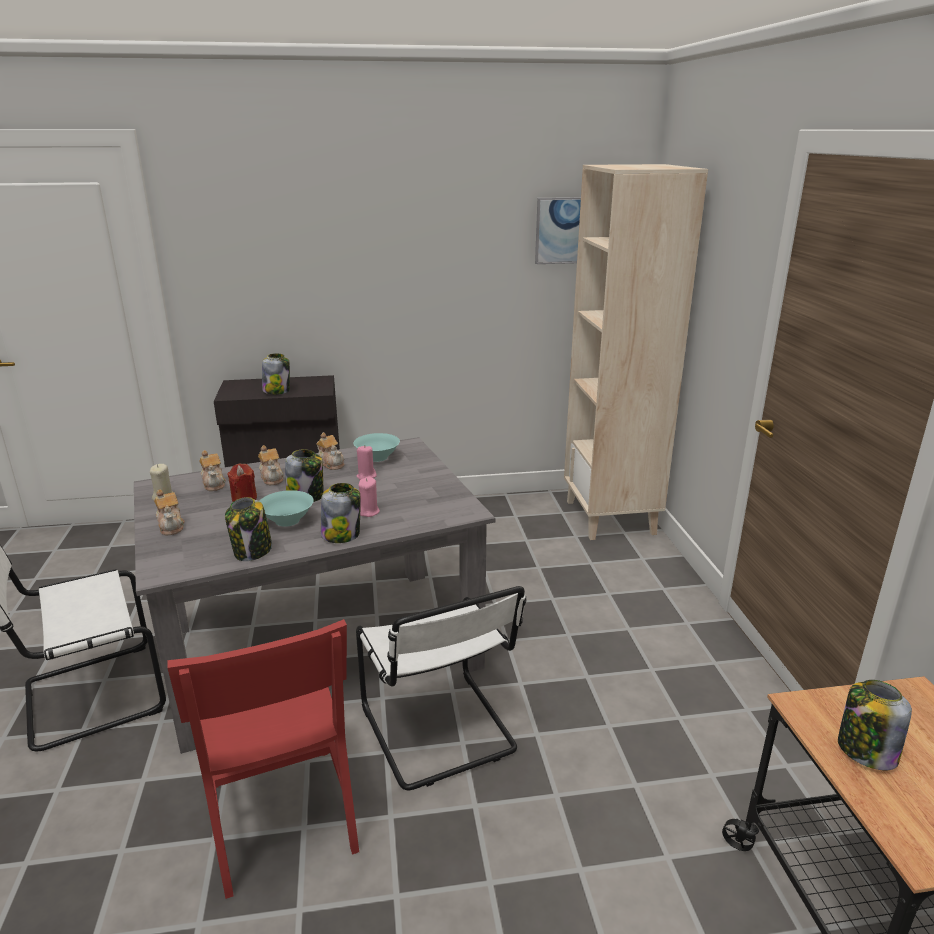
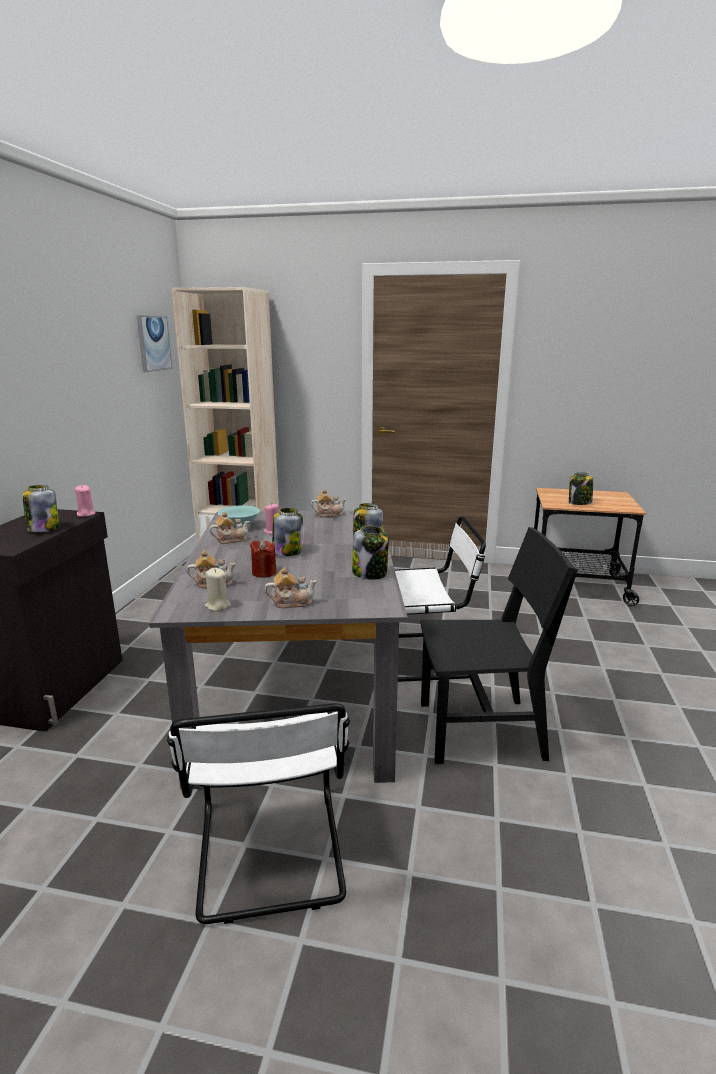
camera: 70 degrees left, 5 degrees down
(272, 478) = (232, 561): teapot -> teapot (328, 514)
(280, 815) = (480, 730): red chair -> black chair
(287, 521) = (327, 560): turquoise bowl -> none
(368, 512) = (337, 536): pink candle -> pink candle (86, 514)

